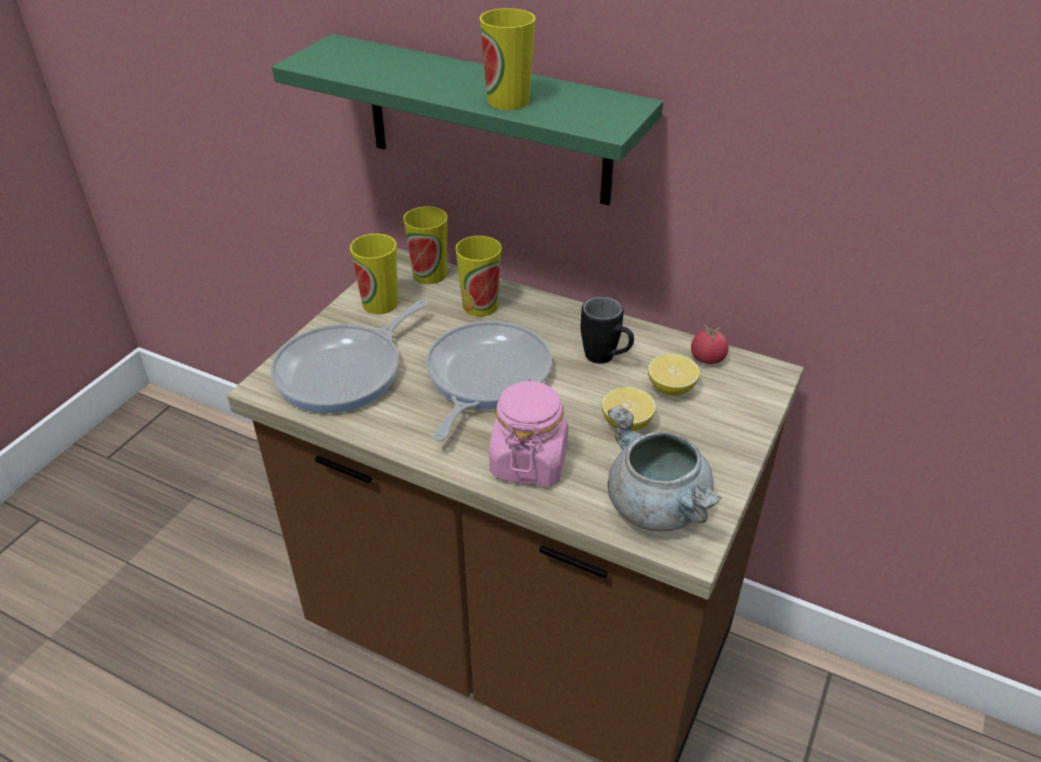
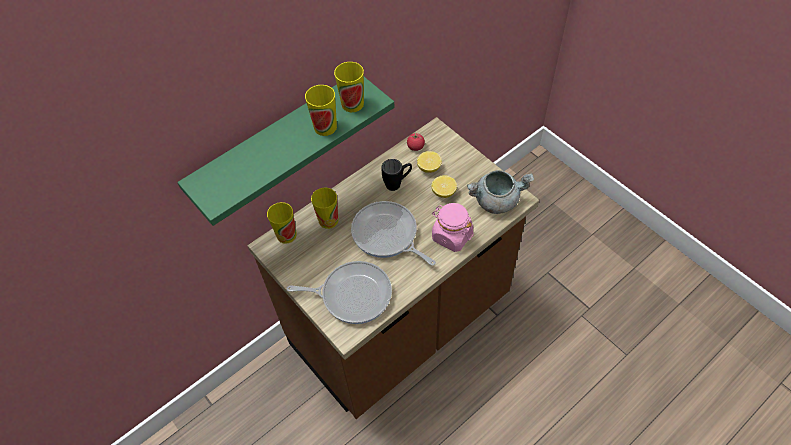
camera: 65 degrees left, 15 degrees up
(345, 371) = (352, 294): frying pan -> frying pan turned 60 degrees counterclockwise
(380, 303) = (301, 265): cup -> cup (352, 104)

